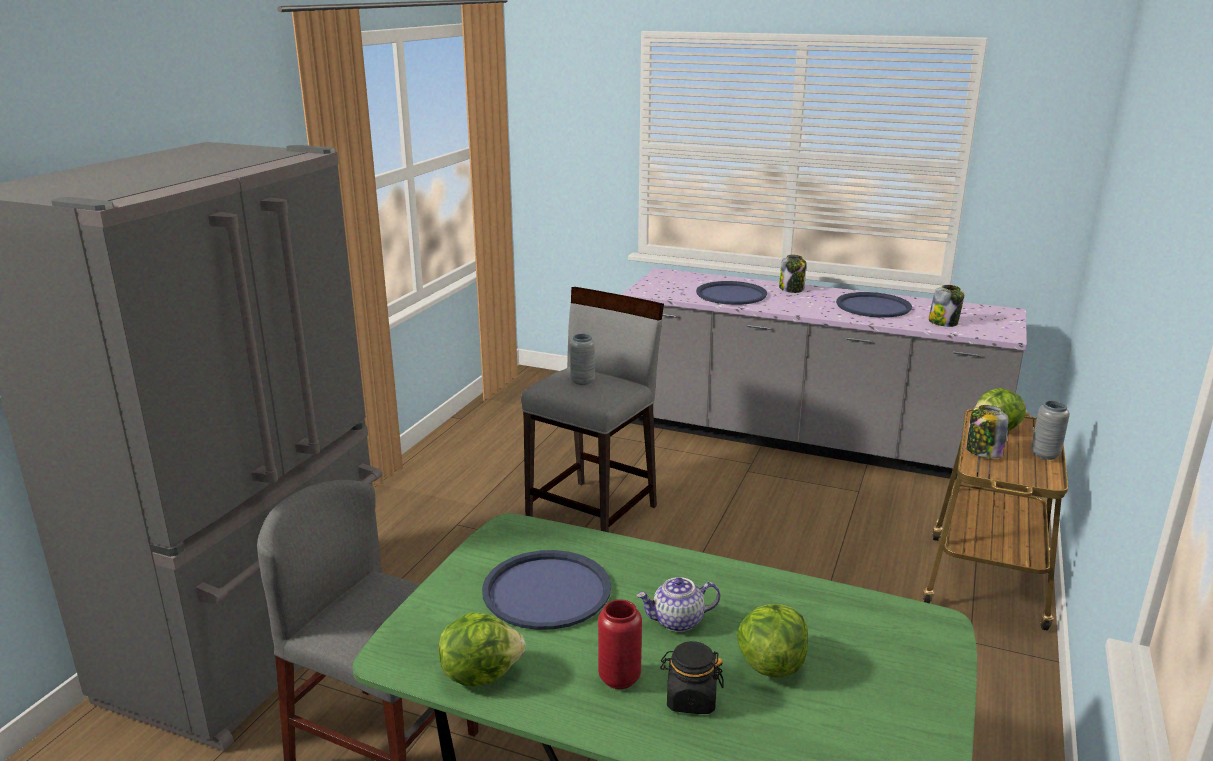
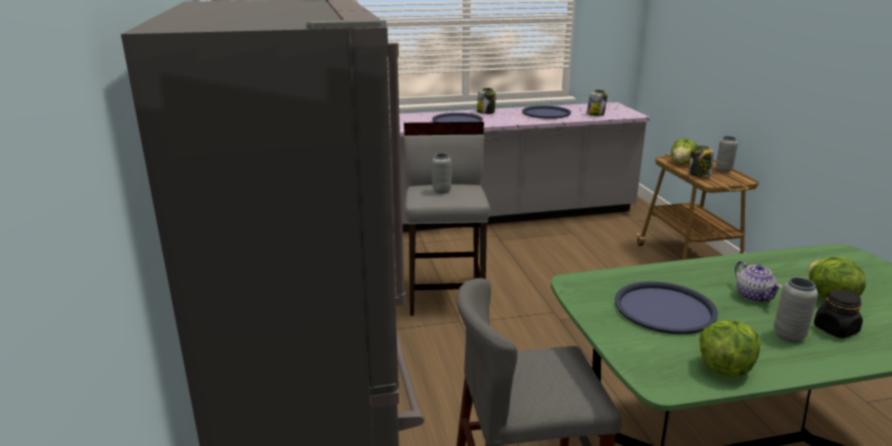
camera: 35 degrees left, 0 degrees up
(619, 678) = (789, 335): red vase -> grey vase
(677, 621) = (754, 296): teapot -> teapot turned 60 degrees counterclockwise

